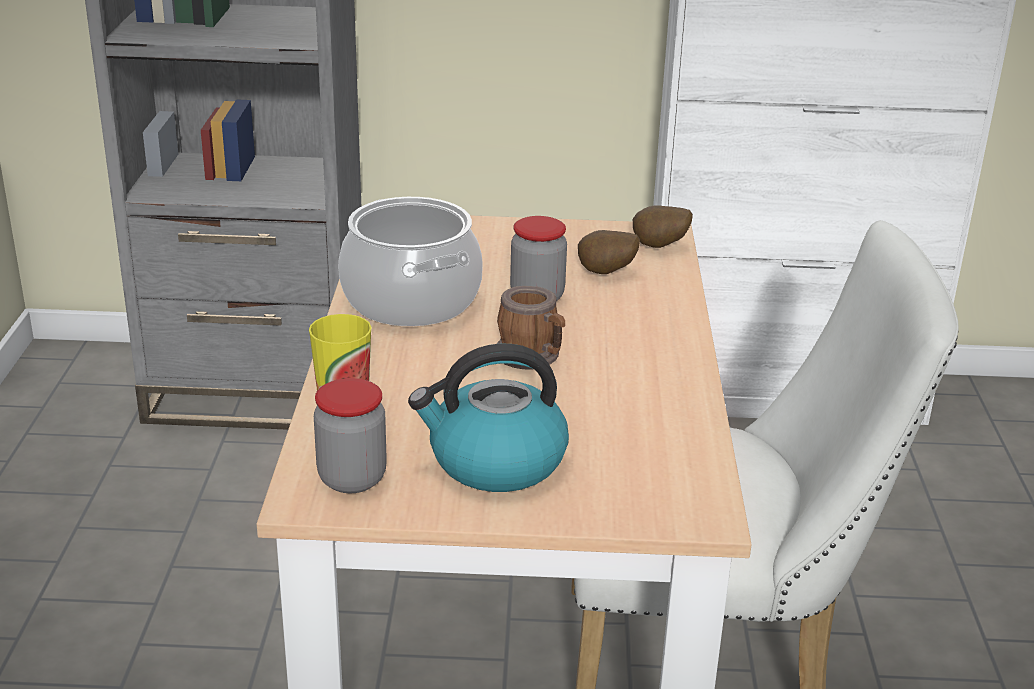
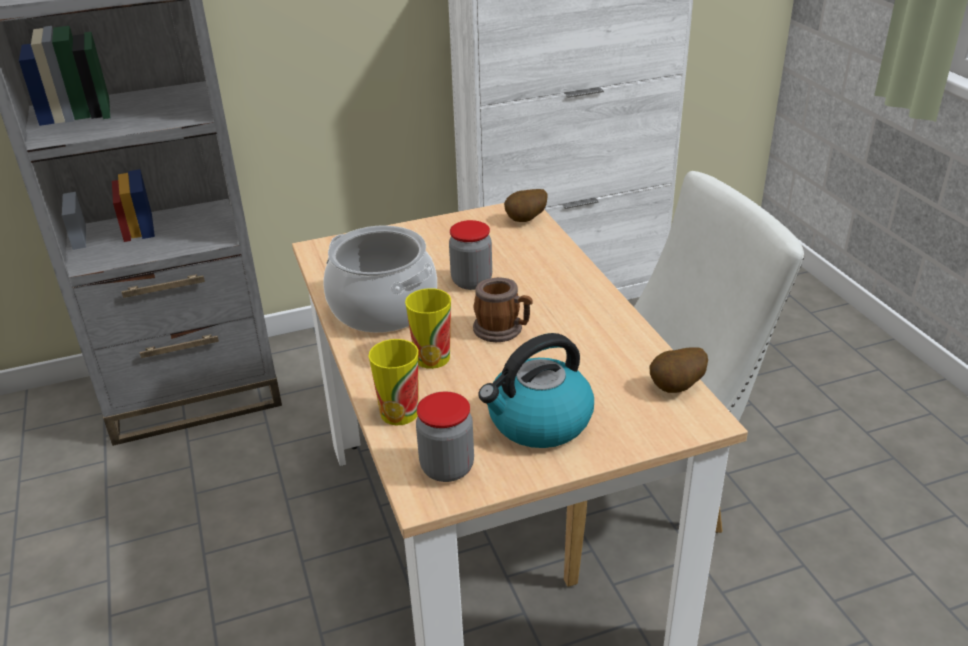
camera: 20 degrees left, 5 degrees up
(425, 365) = (432, 358): none -> cup
(606, 273) = (505, 250): potato -> potato (677, 388)

